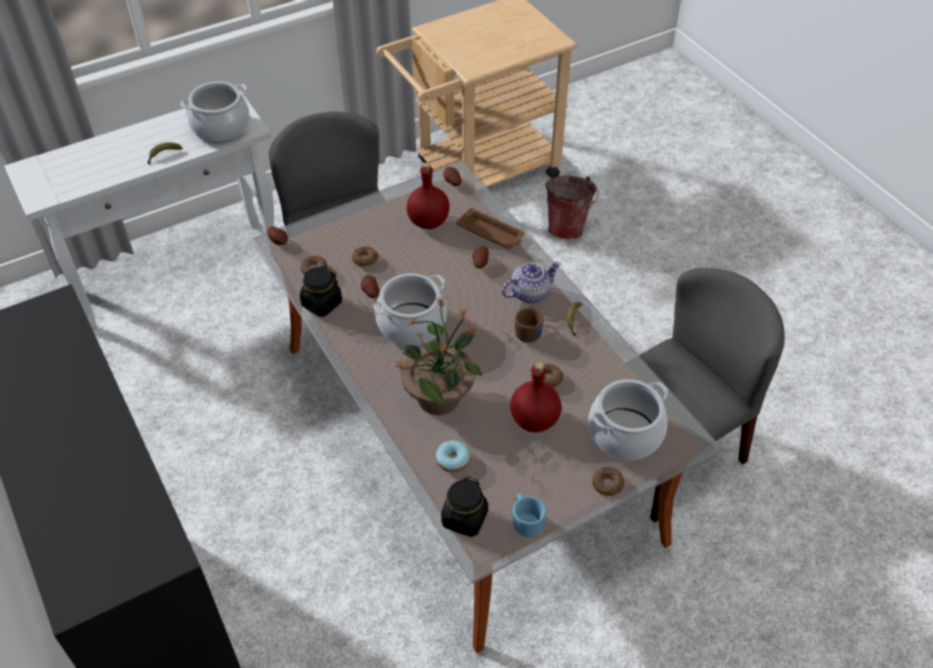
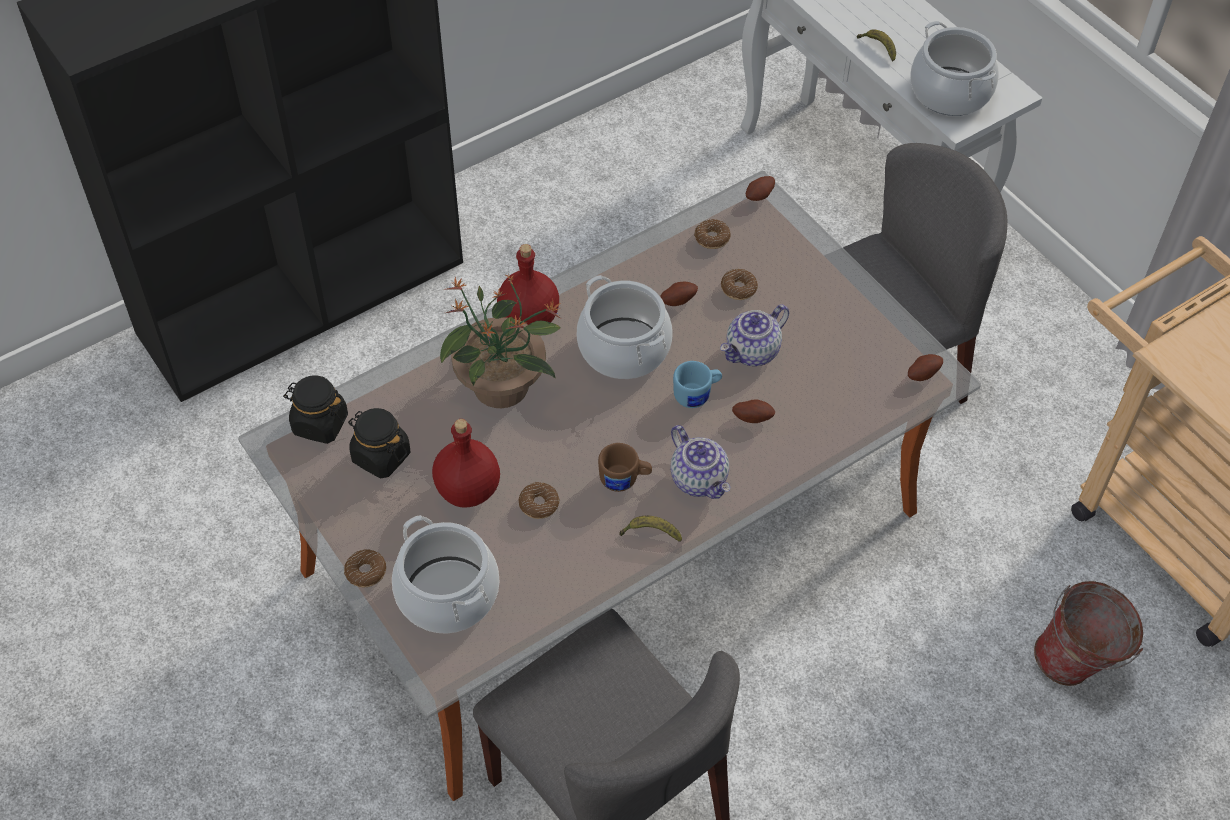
camera: 85 degrees right, 5 degrees up
(321, 304) = (651, 253): black jar -> black jar (380, 456)
(424, 258) = (752, 352): none -> teapot
(428, 221) = (829, 351): red bottle -> red bottle (530, 319)
(453, 460) = (404, 407): donut -> none
(491, 233) = (818, 428): brown tray -> none
(526, 521) = (314, 485): blue mug -> blue mug (697, 395)

